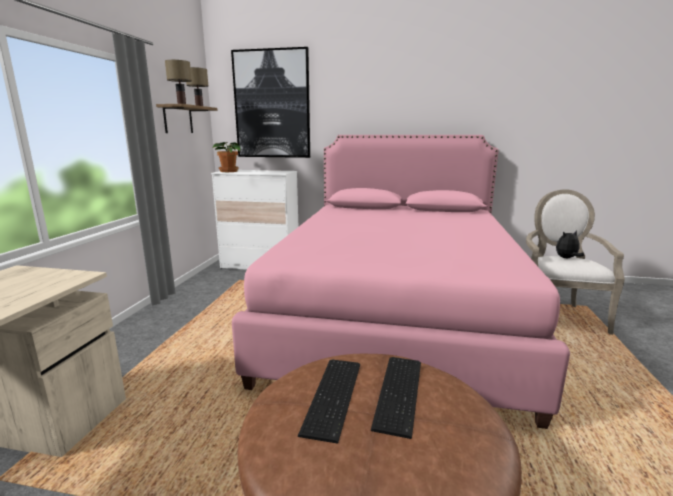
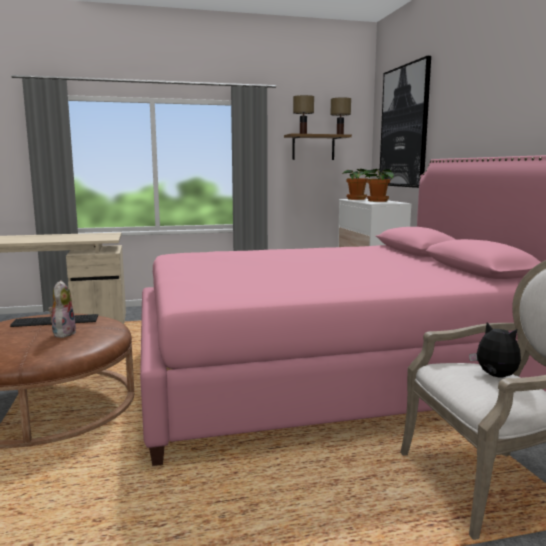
camera: 65 degrees right, 5 degrees down
(262, 171) = (377, 201): none -> potted plant
(401, 392) = (63, 333): keyboard -> plush toy

